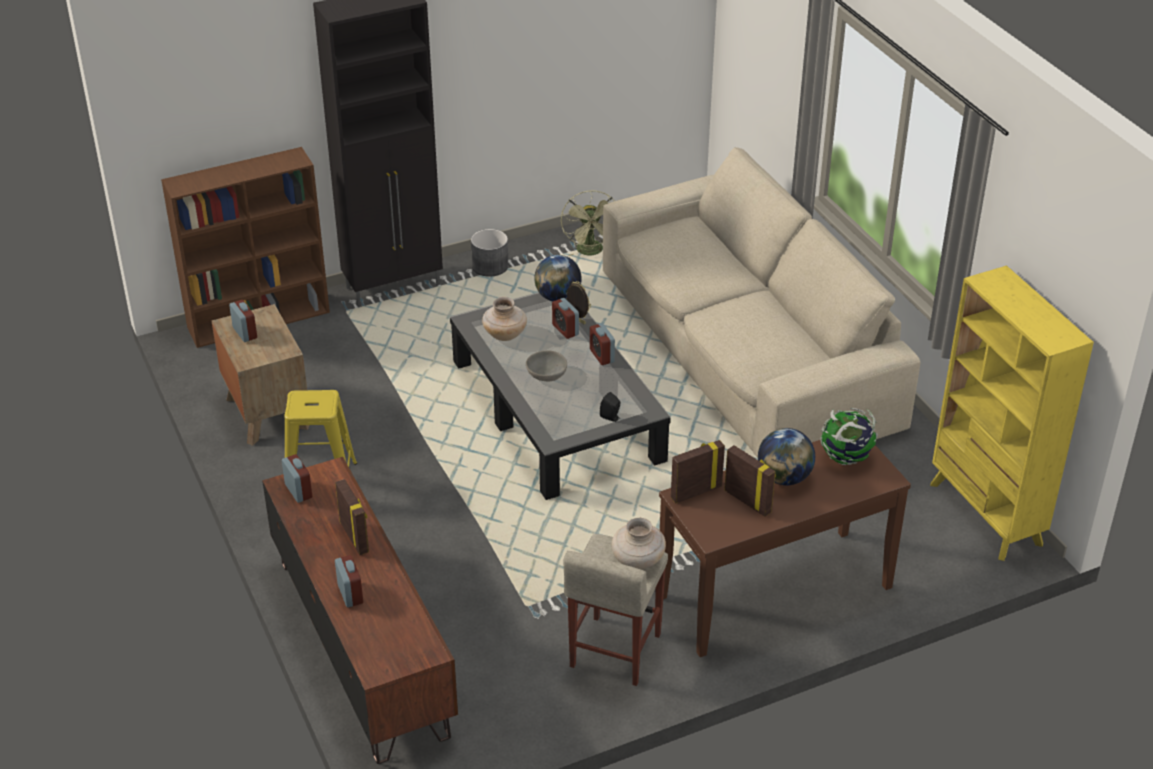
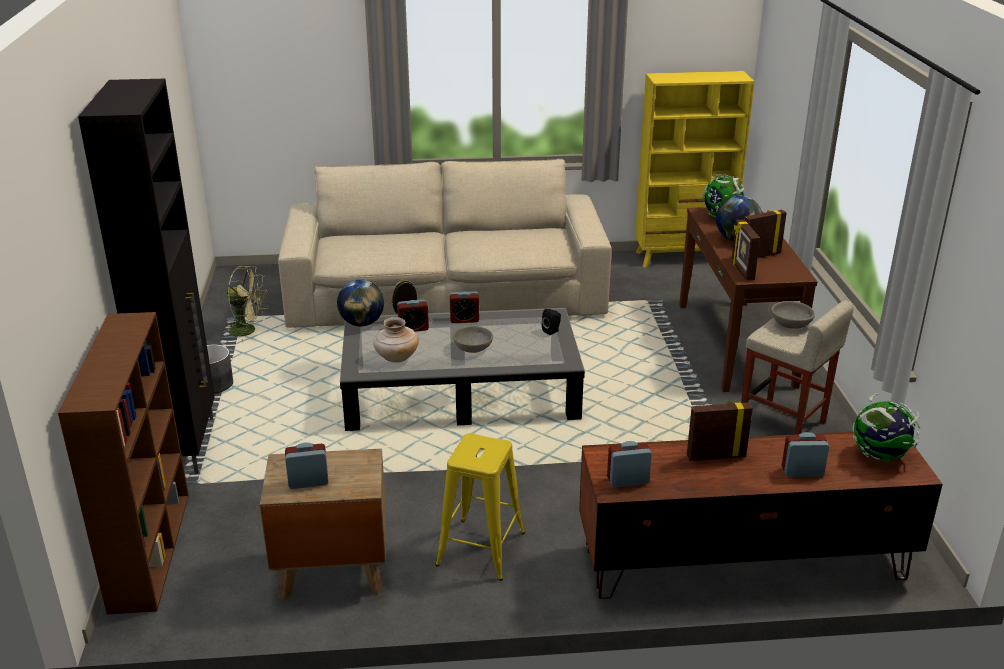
camera: 70 degrees left, 10 degrees down
(396, 644) = (880, 456): none -> globe
(637, 561) = (791, 325): beige vase -> grey bowl

